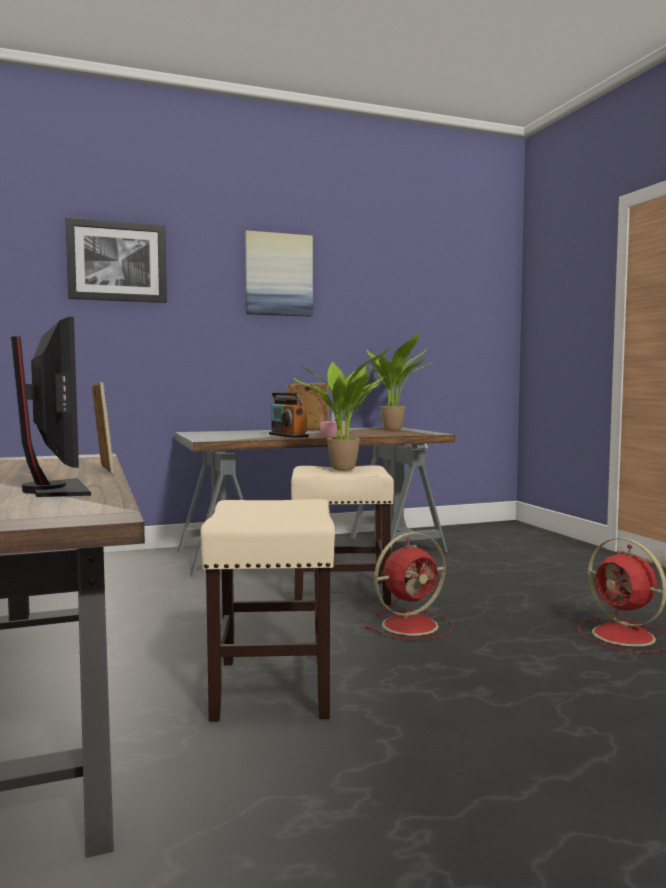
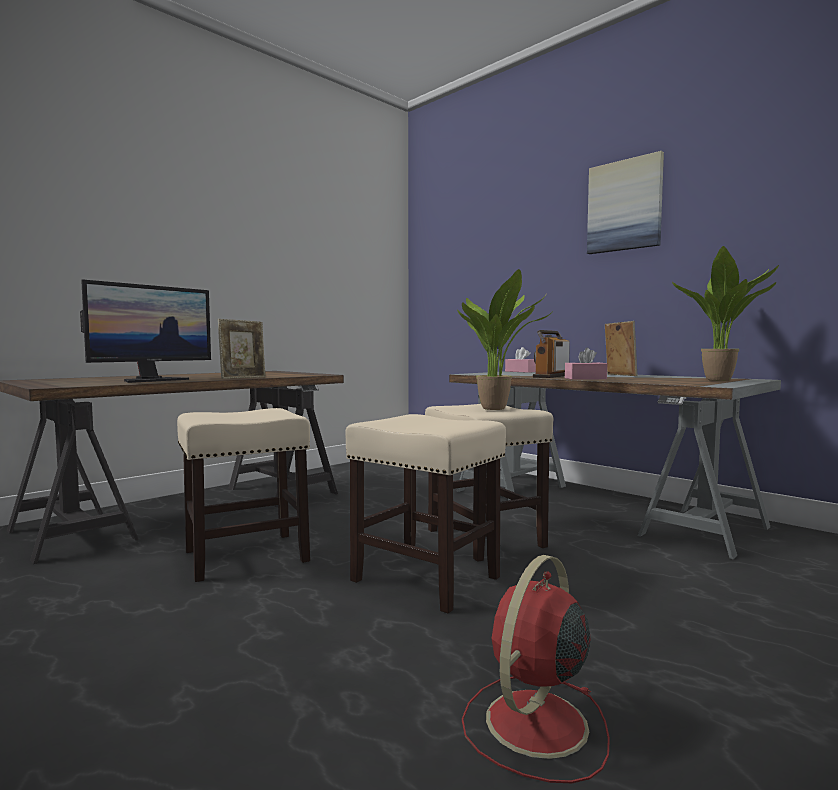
camera: 65 degrees right, 0 degrees up
(117, 261) = (491, 227): picture -> none
(203, 433) = (521, 371): none -> pink tissue box
(412, 625) = (427, 579): red fan -> beige stool

